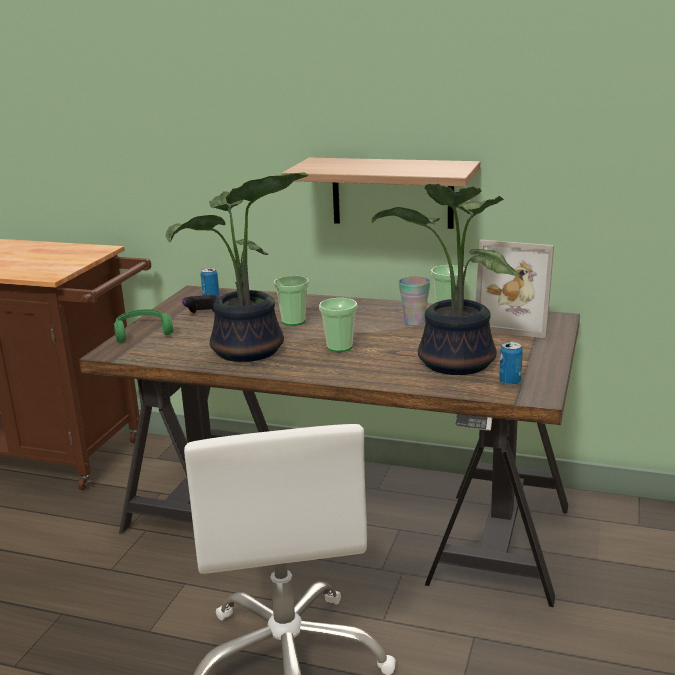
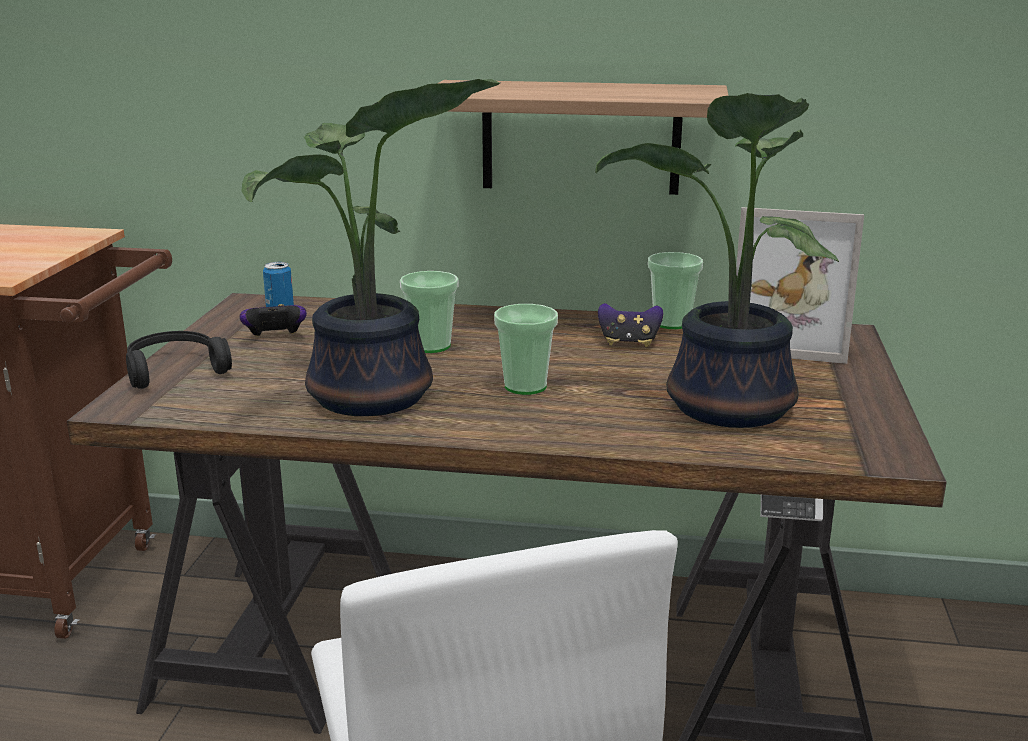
camera: 10 degrees left, 0 degrees up
(142, 332) = (174, 369): green headphones -> black headphones
(414, 322) = (628, 343): cup -> game controller
(510, 382) = (834, 436): can -> none

